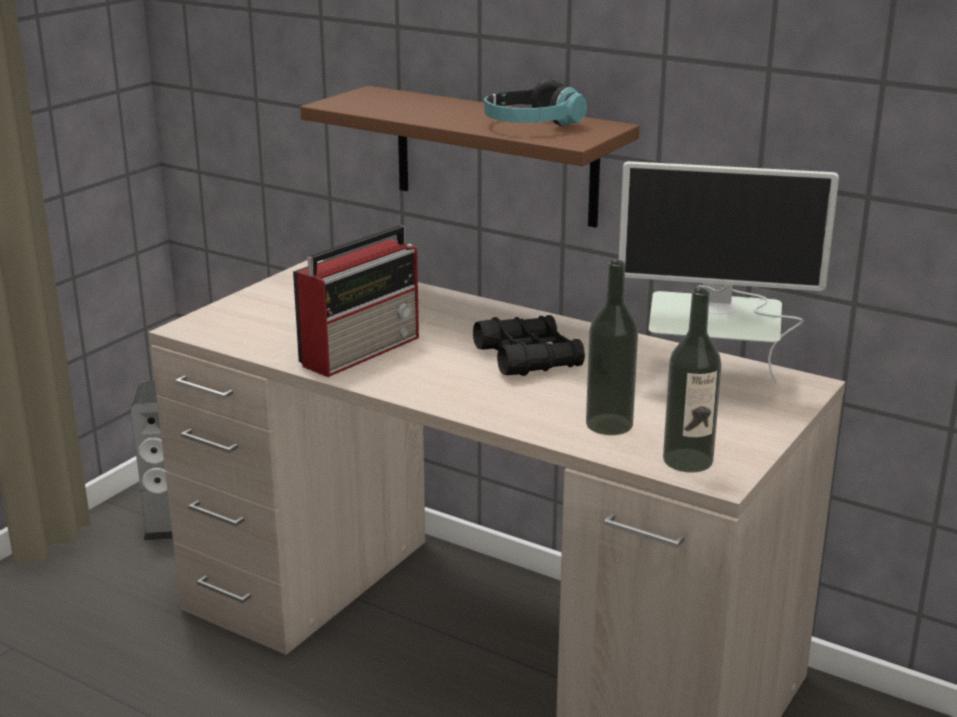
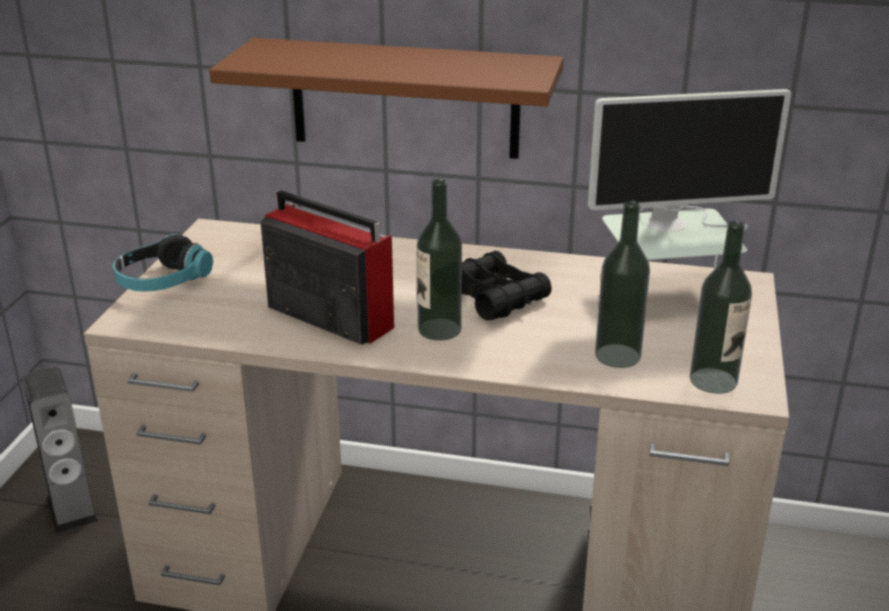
camera: 20 degrees left, 5 degrees up
(363, 350) = (327, 316): radio -> radio turned 75 degrees counterclockwise
(455, 376) = (439, 329): none -> bottle
(531, 125) = (467, 67): headphones -> headphones (162, 281)

